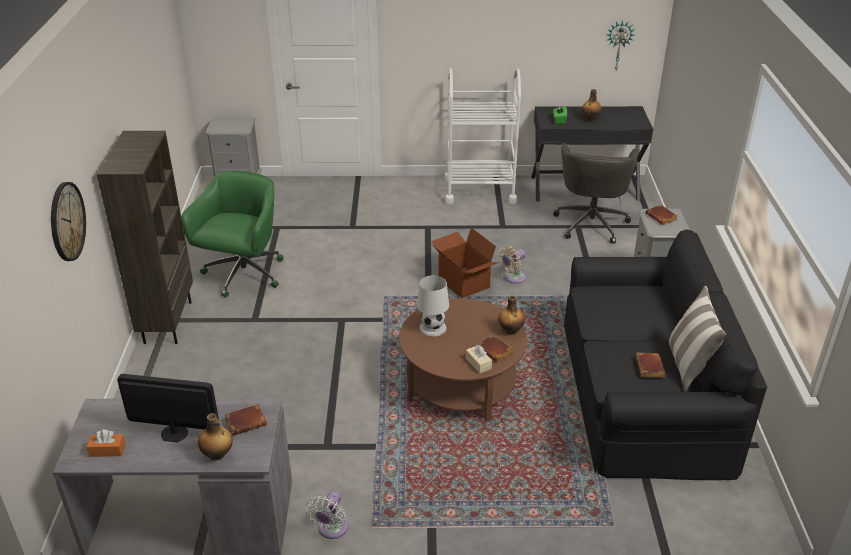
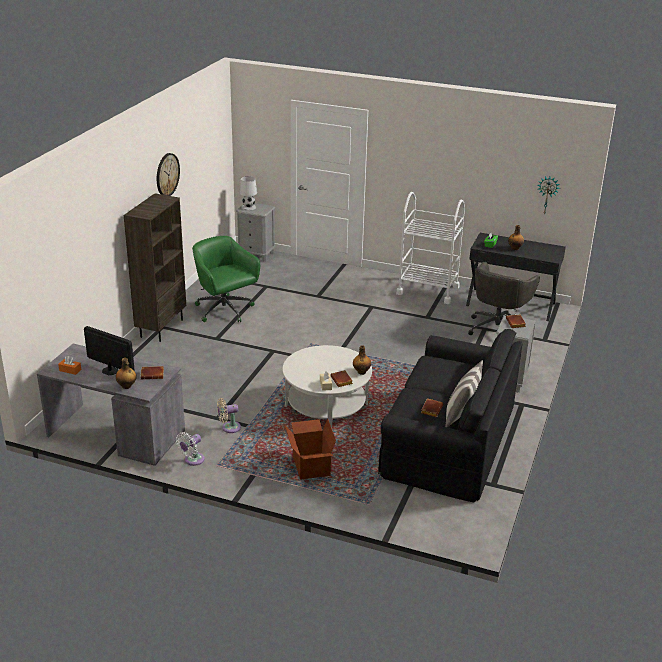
camera: 20 degrees right, 5 degrees down
(67, 221) = (92, 237): wall clock -> wall clock (167, 174)
(243, 275) = (225, 311): green office chair -> green office chair turned 75 degrees counterclockwise
(432, 327) = (311, 359): white table lamp -> white table lamp (248, 207)
(461, 384) = (326, 405): brown coffee table -> white coffee table
(463, 283) = (371, 347): cardboard box -> cardboard box (310, 466)
(513, 278) = (410, 351): beige fan -> beige fan (229, 427)

